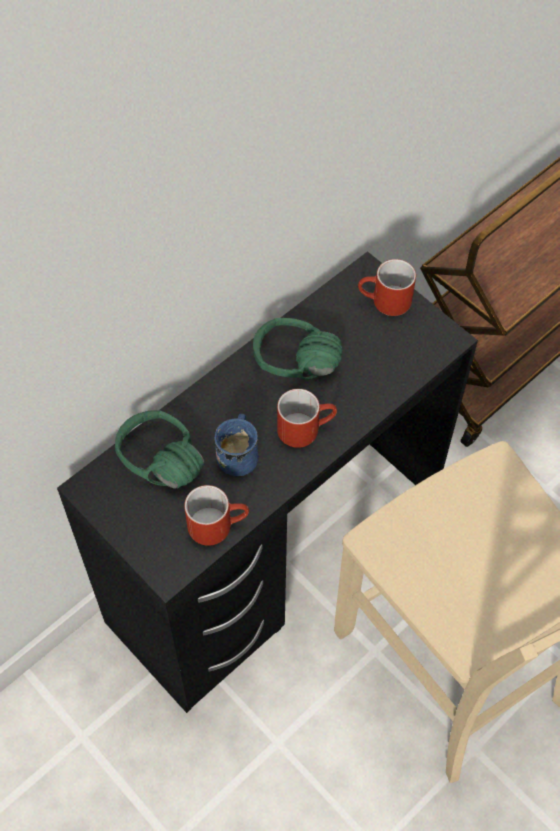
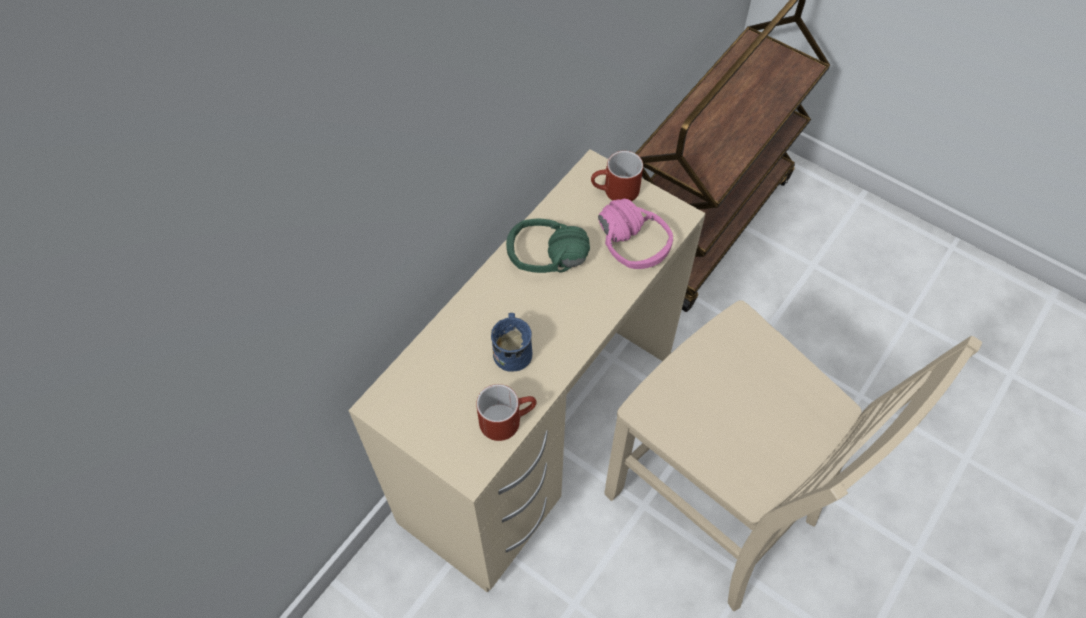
camera: 10 degrees left, 0 degrees up
(151, 469) = (434, 378): green headphones -> none
(274, 556) = (538, 436): black desk -> beige desk
(305, 427) = (569, 316): red mug -> none
(402, 355) = (642, 237): none -> pink headphones

